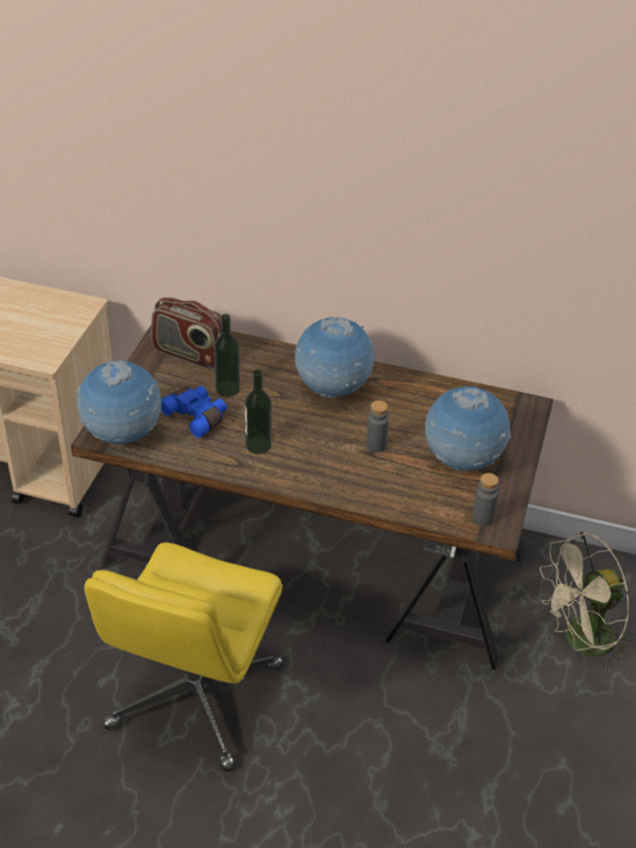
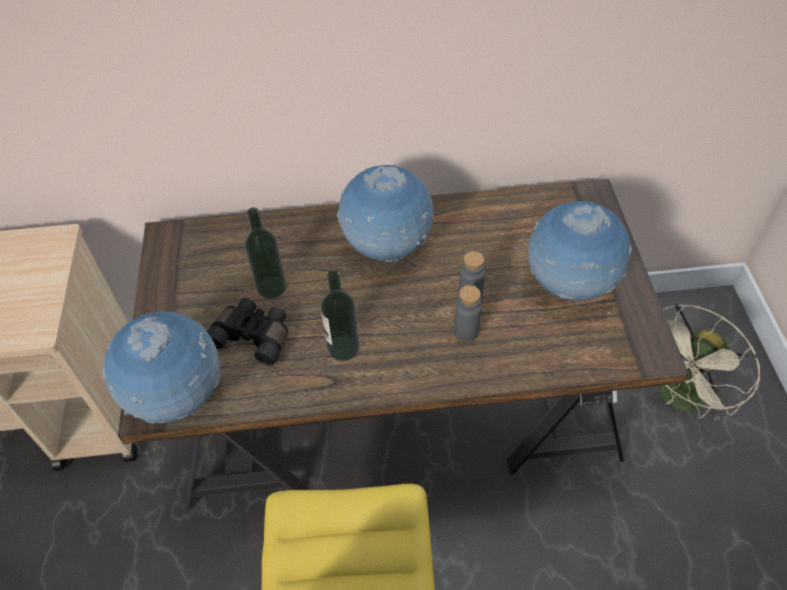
camera: 20 degrees left, 10 degrees up
(190, 354) = (207, 259): radio -> none
(197, 416) = (254, 336): blue binoculars -> black binoculars
(482, 518) = (631, 347): grey bottle -> grey bottle (466, 332)

